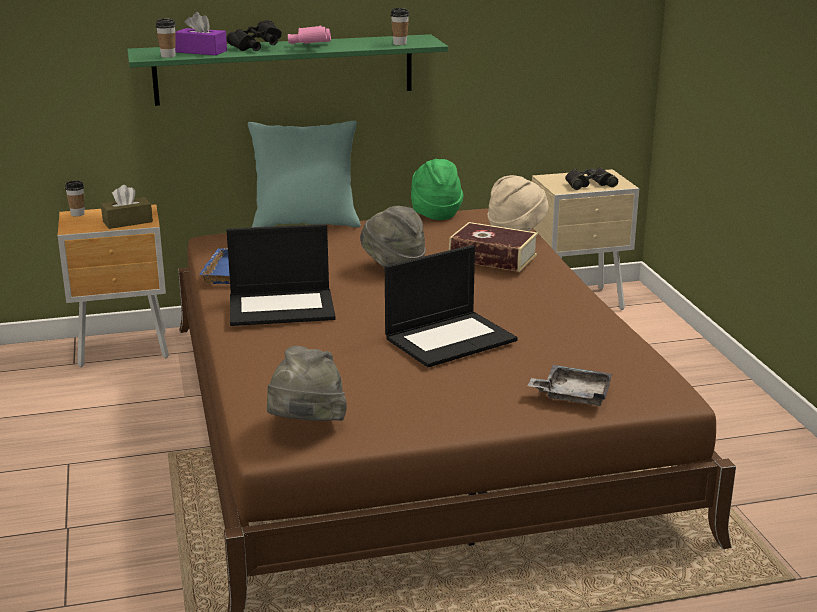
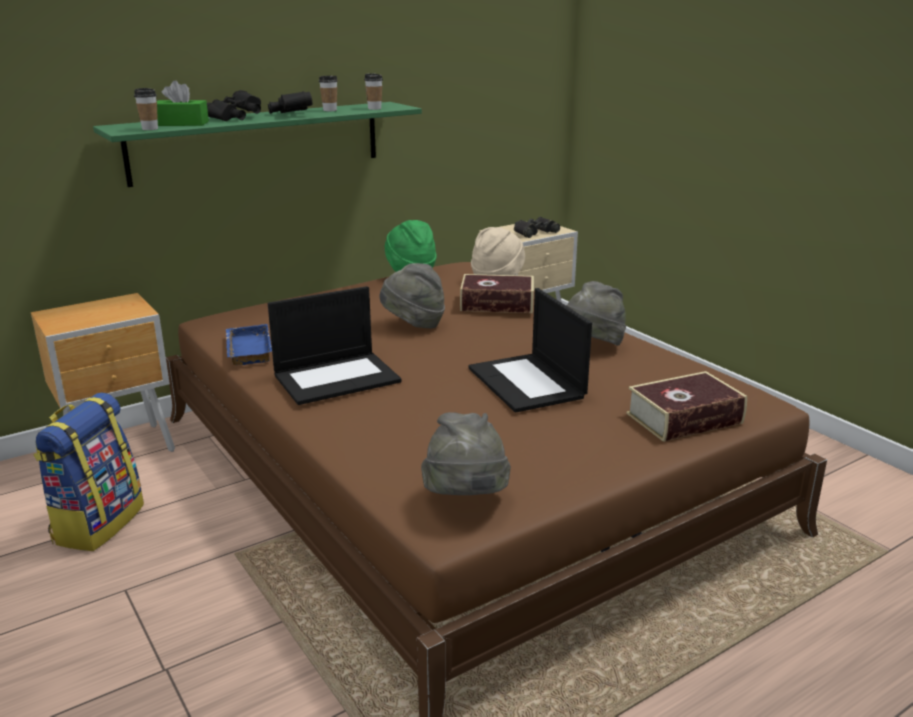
camera: 20 degrees left, 0 degrees up
(74, 407) = (98, 523): none -> backpack
(77, 214) = (54, 312): cup -> cup (330, 110)
(127, 222) = (119, 313): brown tissue box -> none
(201, 51) = (181, 124): purple tissue box -> green tissue box
(306, 224) = (292, 296): turquoise pillow -> none
(310, 47) = (291, 115): pink binoculars -> black binoculars
(451, 338) = (527, 383): laptop -> laptop turned 120 degrees clockwise
(552, 314) = (591, 346): none -> grey hat
(573, 395) = (684, 418): grey tray -> book

